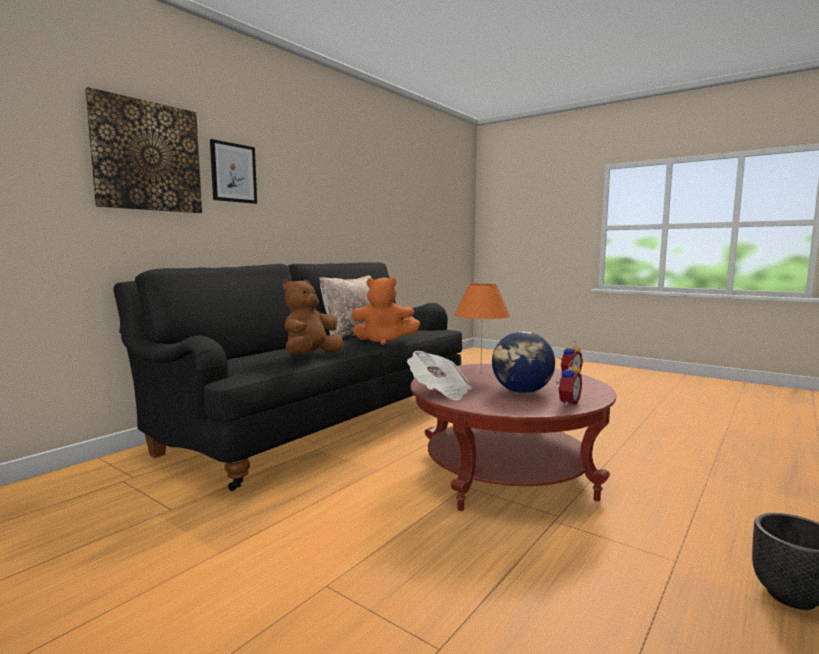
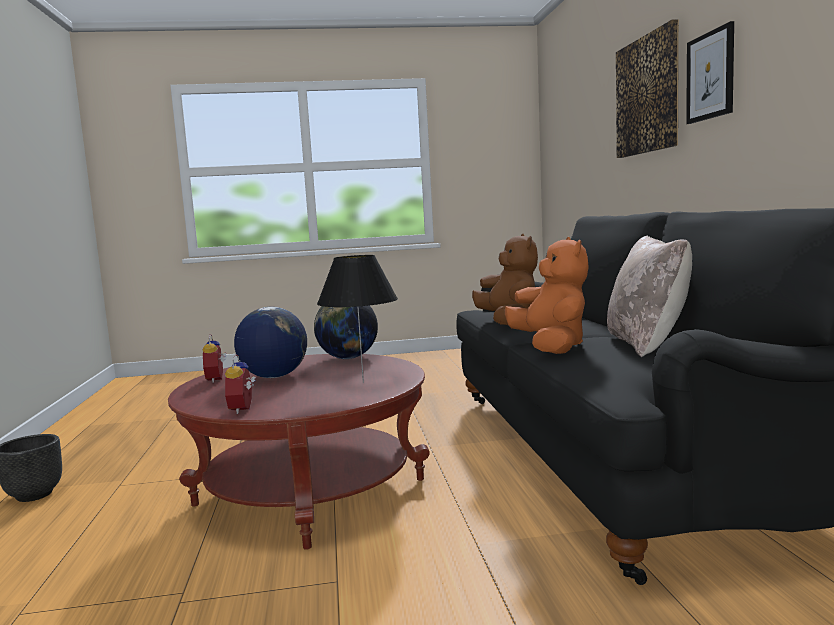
camera: 135 degrees right, 0 degrees up
(384, 341) = (551, 347): orange plush toy -> orange plush toy turned 120 degrees clockwise
(439, 392) = (348, 358): newspaper -> globe
(481, 372) = (362, 383): orange table lamp -> black table lamp

